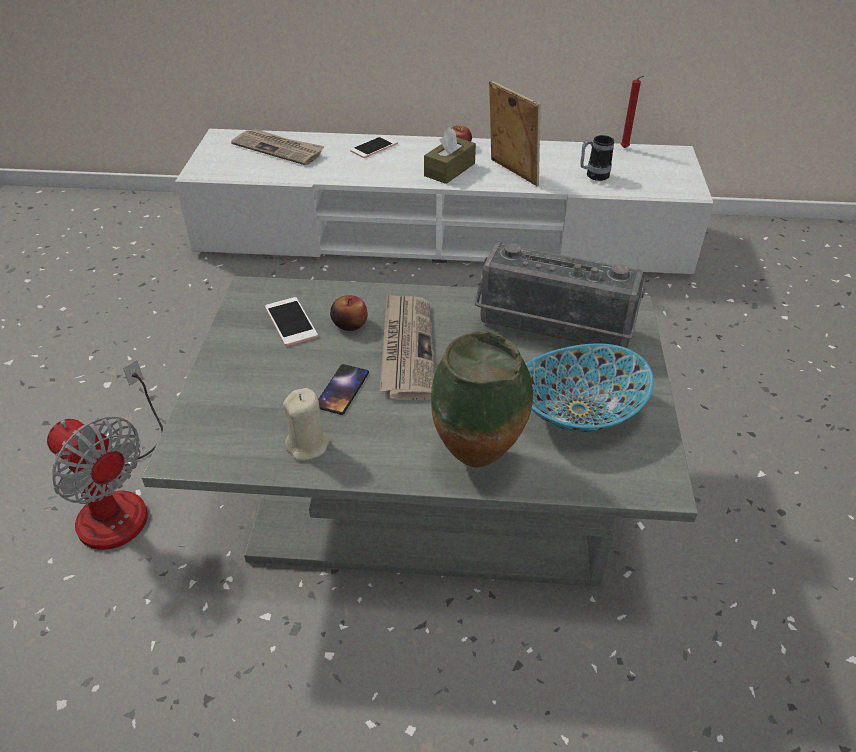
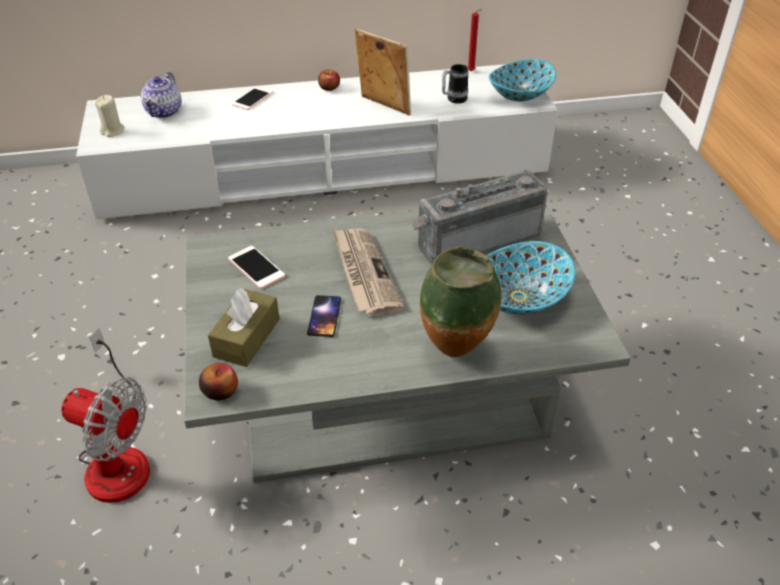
camera: 15 degrees left, 0 degrees up
(279, 149) = (164, 112): newspaper -> teapot
(308, 445) = (315, 366): beige candle -> beige candle (113, 131)
(350, 324) = (308, 260): apple -> apple (220, 391)
(449, 170) = (329, 111): brown tissue box -> brown tissue box (246, 338)
(552, 331) = (476, 238): radio -> radio turned 150 degrees clockwise
(672, 180) = (519, 95): none -> bowl

